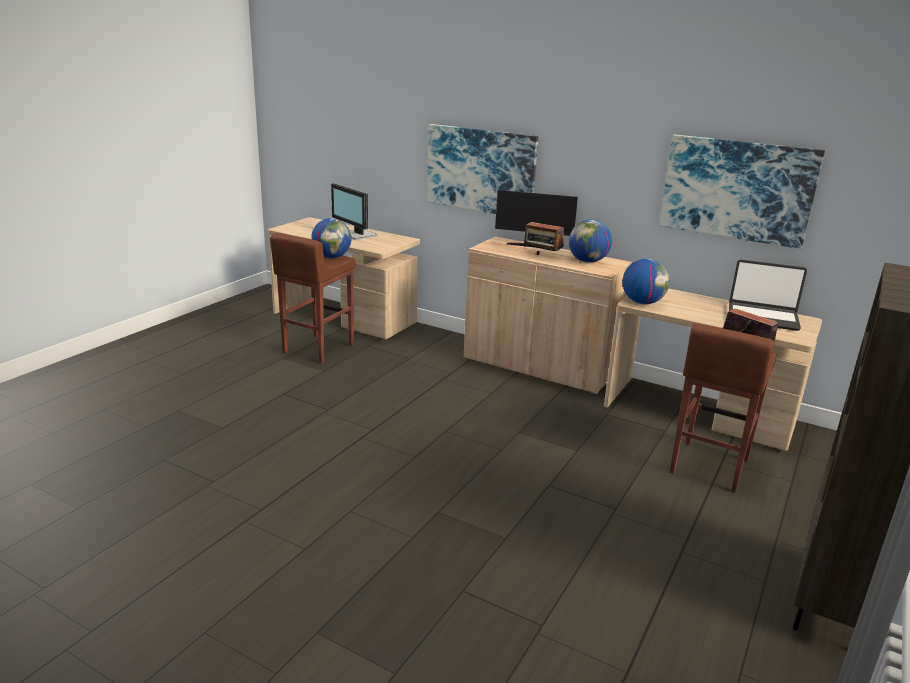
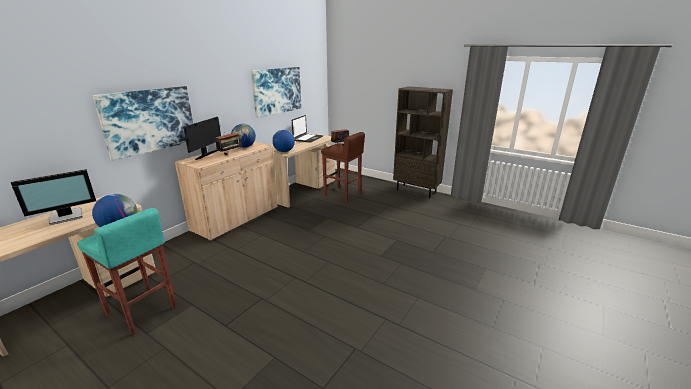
camera: 85 degrees left, 0 degrees up
(317, 349) = (141, 311): brown stool -> turquoise stool

